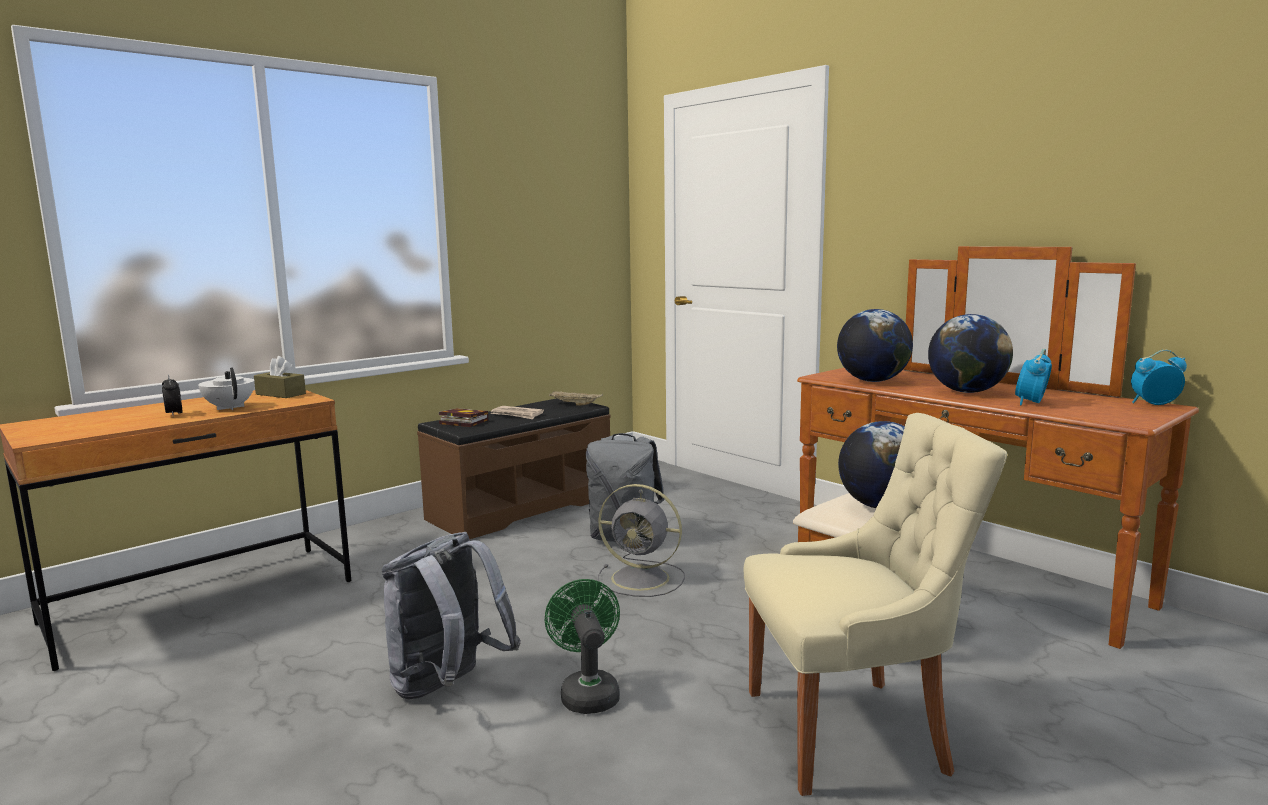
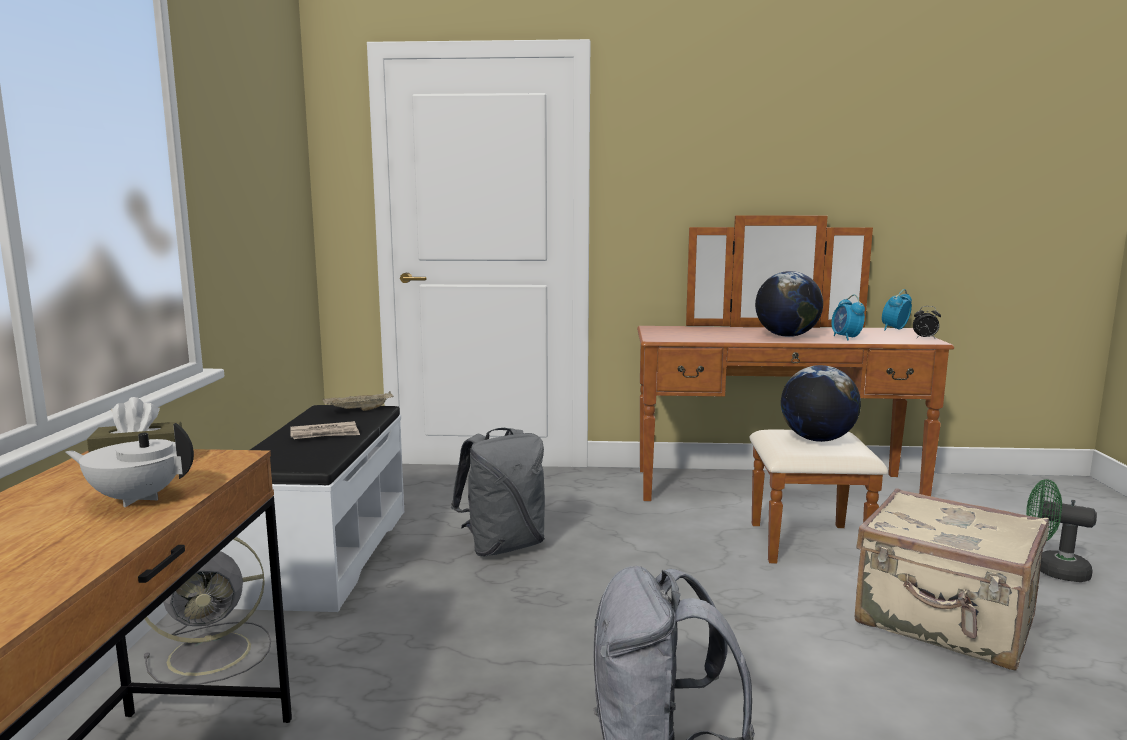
camera: 45 degrees left, 0 degrees up
(174, 415) = (68, 535): alarm clock -> alarm clock (925, 338)
(461, 422) = (279, 456): book -> none
(520, 508) = (325, 554): brown bench -> white bench
(587, 692) = (766, 692): green fan -> green fan (1052, 570)
(643, 578) = (596, 576): grey fan -> grey fan (214, 653)
(853, 731) = (945, 622): beige chair -> beige suitcase
(872, 381) = (704, 337): globe -> none

